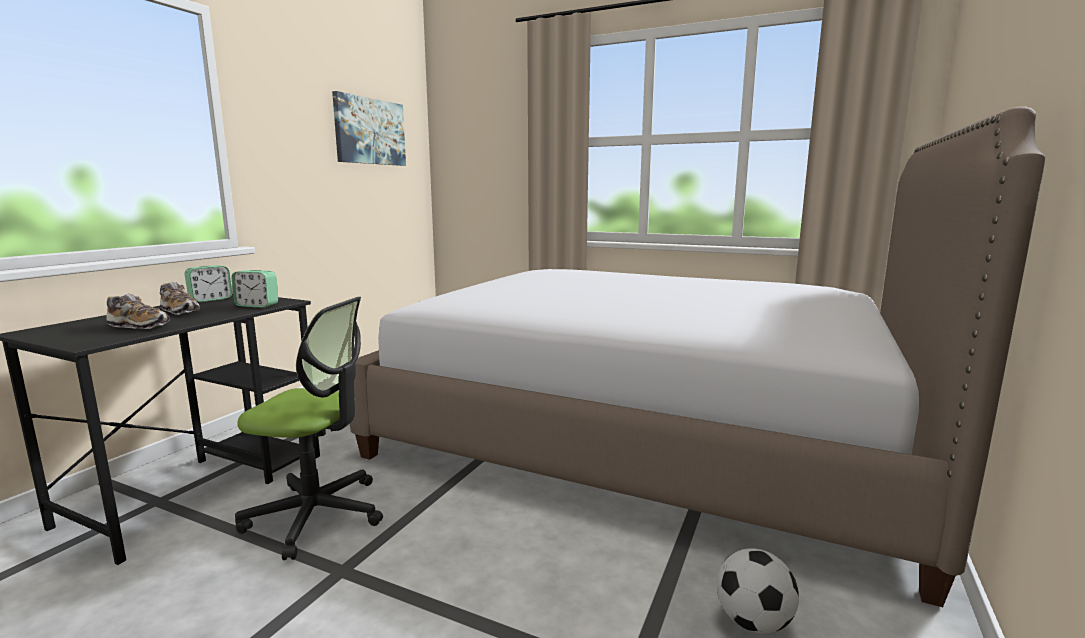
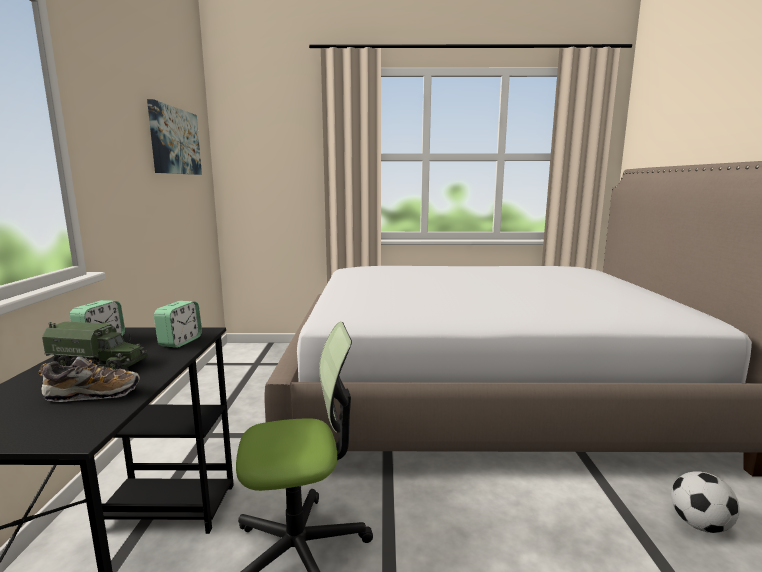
camera: 25 degrees left, 0 degrees up
(180, 311) = (99, 364): shoe -> toy truck
(257, 305) = (180, 342): alarm clock -> alarm clock turned 60 degrees counterclockwise

